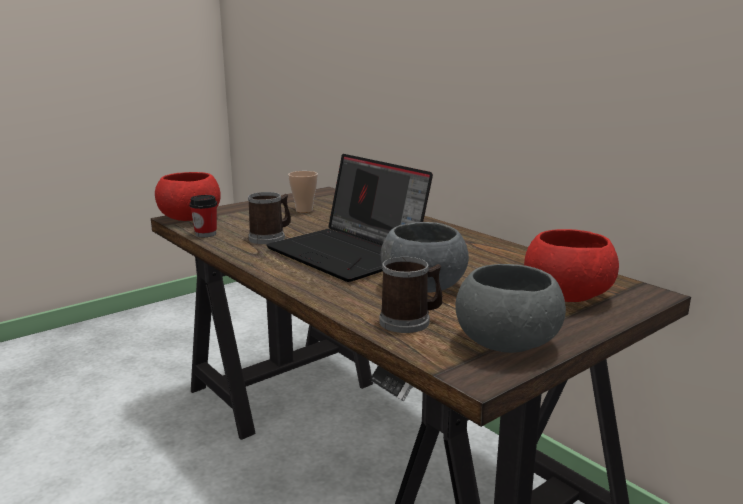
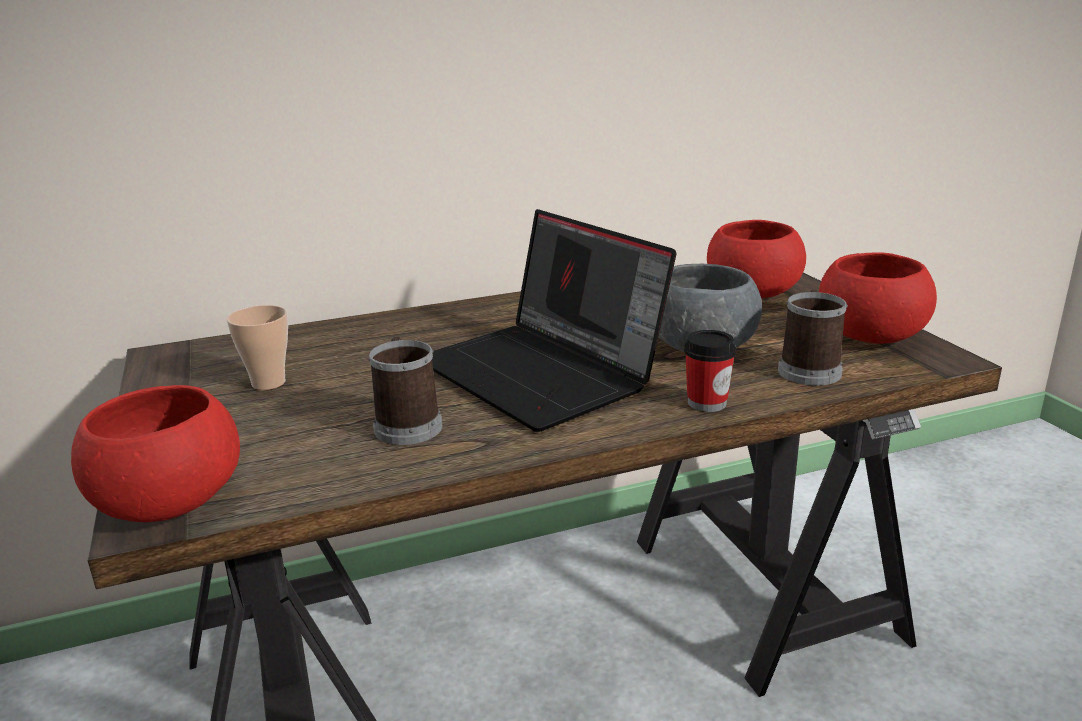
camera: 70 degrees left, 5 degrees up
(206, 234) = (317, 486): cup -> cup (707, 403)
(349, 253) = (544, 373): laptop -> laptop turned 75 degrees clockwise
(506, 343) = (870, 336): grey bowl -> red bowl

